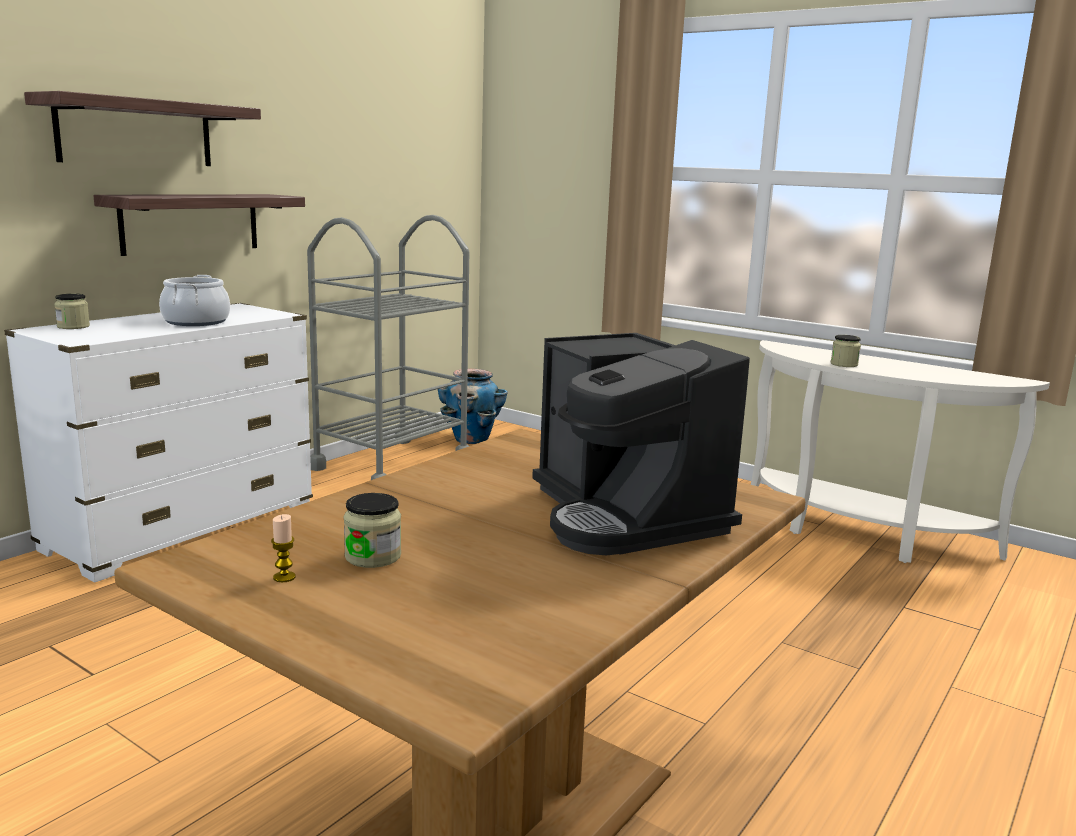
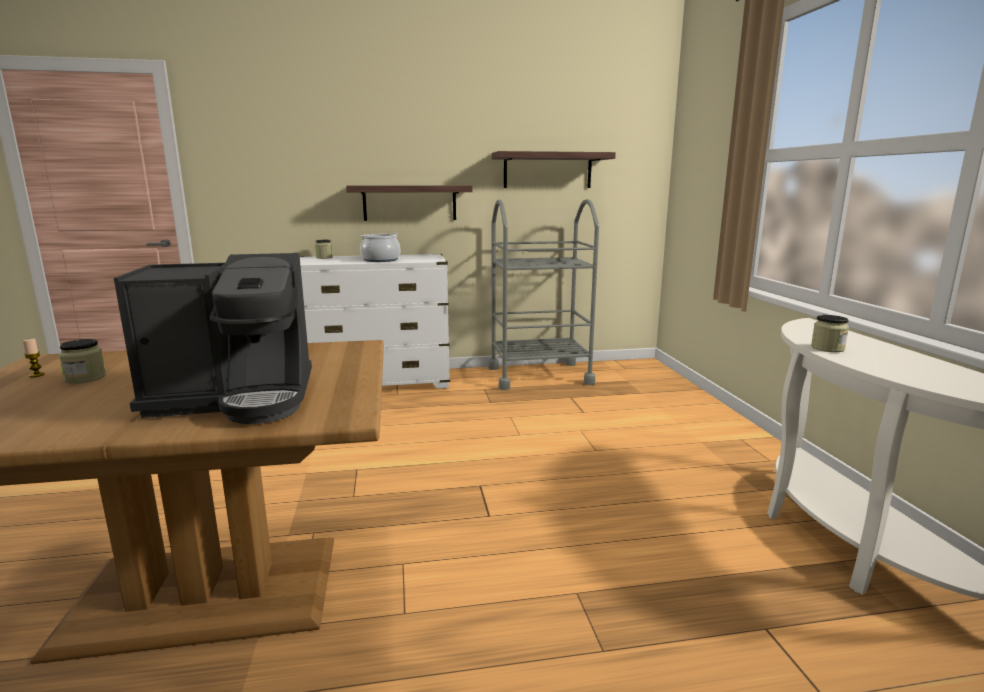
camera: 45 degrees right, 0 degrees up
(136, 133) = (376, 149): shelf -> shelf (547, 170)
(471, 439) = (619, 372): planter -> none
(626, 515) = (236, 398): coffee machine -> coffee machine turned 120 degrees counterclockwise

